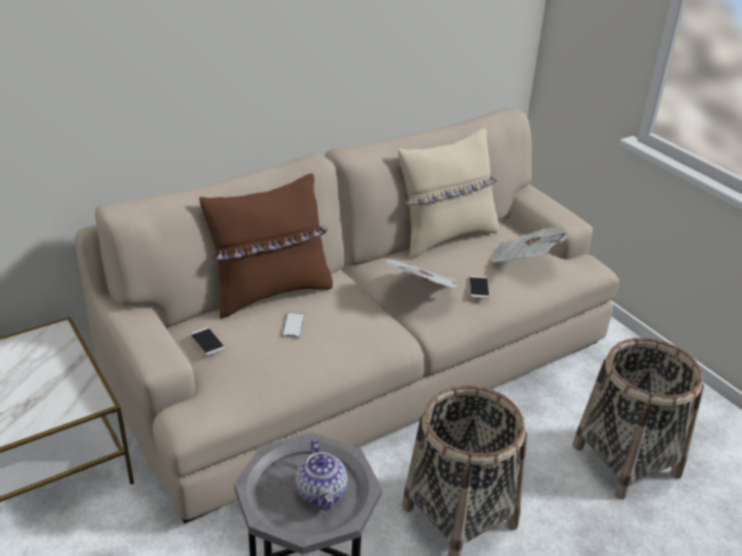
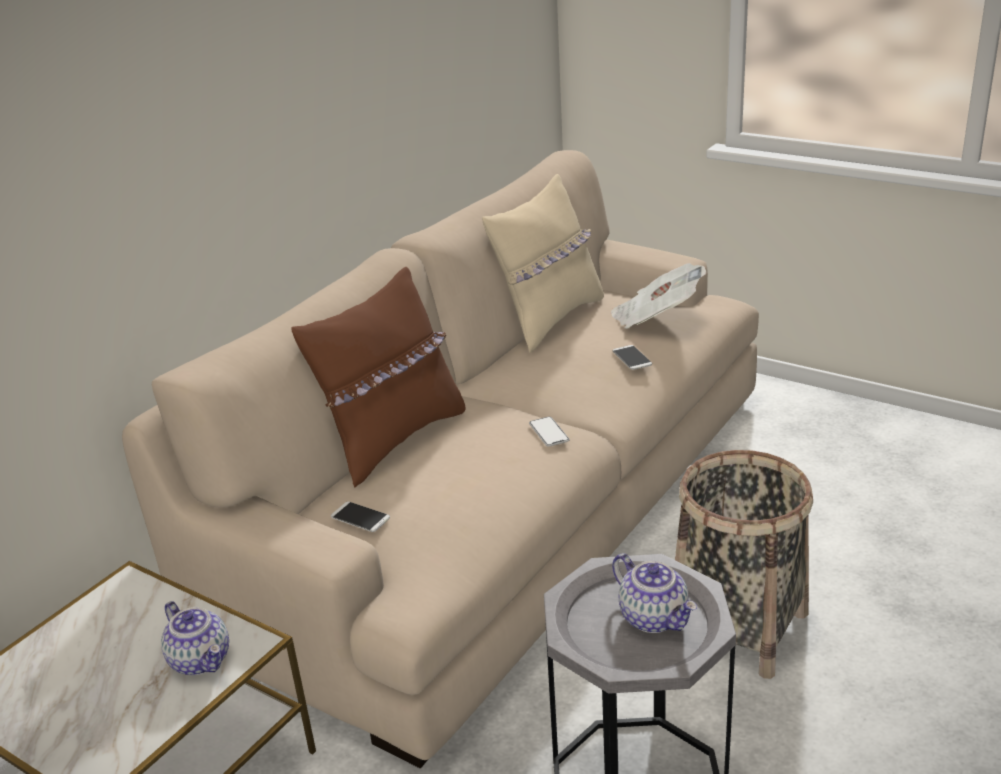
camera: 20 degrees left, 5 degrees down
(60, 400) = (201, 660): none -> teapot
(293, 326) = (453, 464): phone -> phone (549, 432)
(424, 290) = (574, 380): newspaper -> none
(626, 460) = (864, 503): basket -> none

